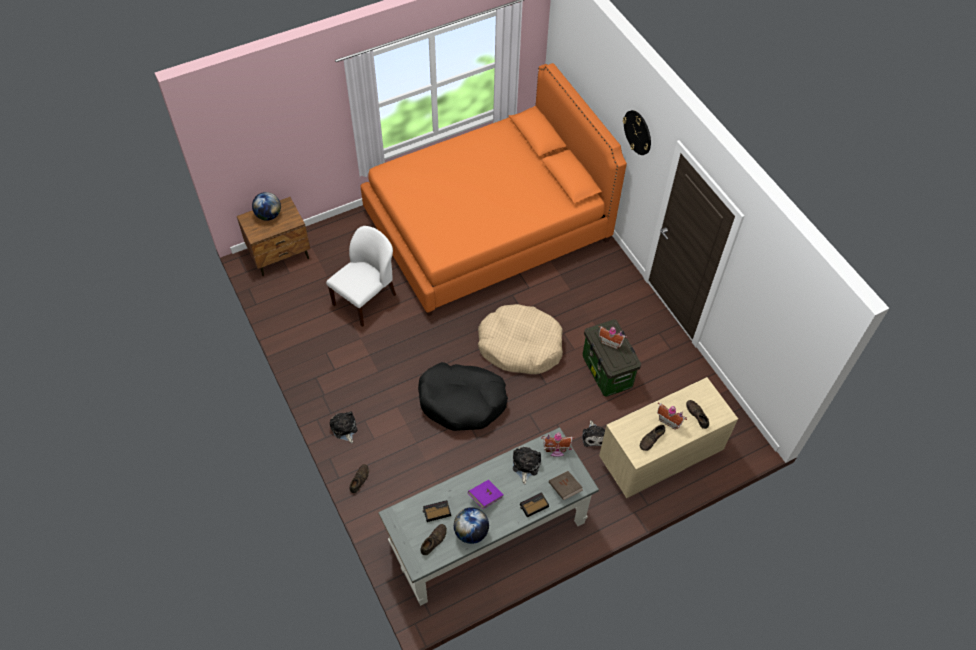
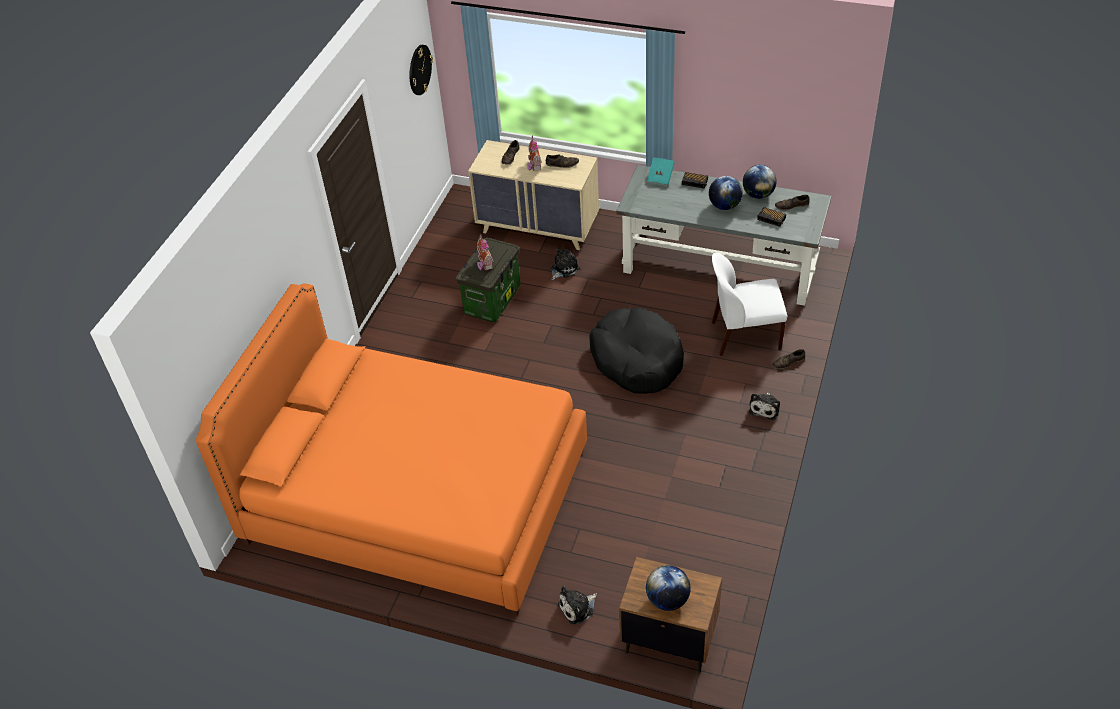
camera: 130 degrees left, 10 degrees down
(365, 299) = (625, 512): white chair -> white chair (744, 336)
(485, 497) = (724, 206): purple book -> globe
(520, 346) = (534, 366): beige dog bed -> none
(525, 465) = (671, 205): plush toy -> plush toy (578, 608)
(556, 450) = (637, 200): toy house -> none
(564, 488) = (660, 178): brown book -> turquoise book
(638, 132) = (286, 238): wall clock -> wall clock (419, 69)

